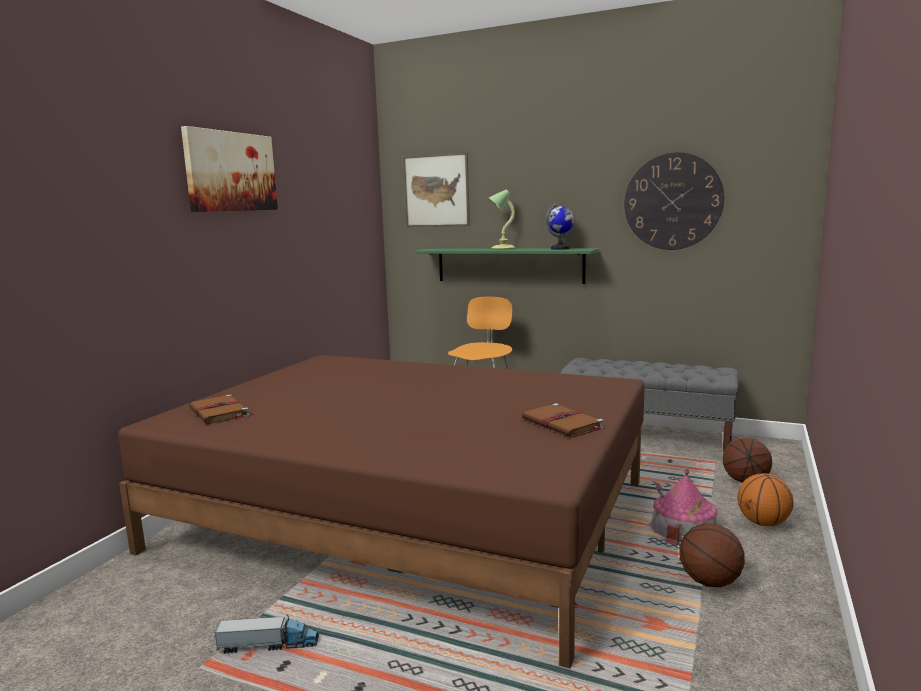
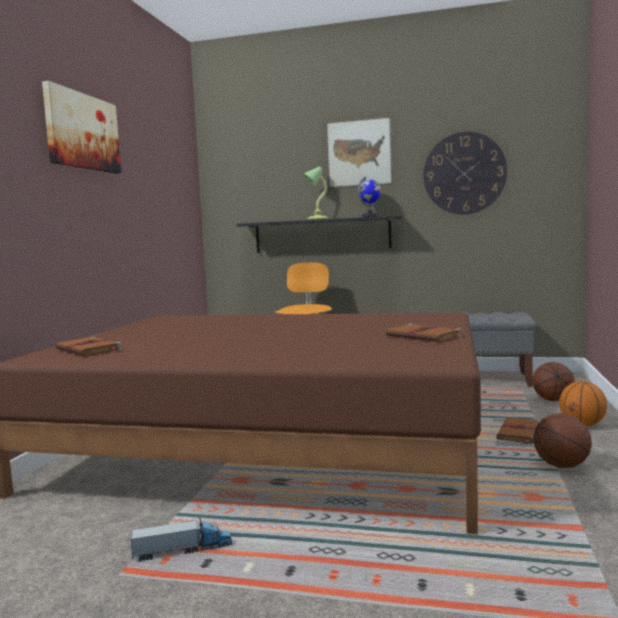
camera: 10 degrees left, 5 degrees down
(436, 191) = (252, 171): picture -> picture (359, 153)
(509, 265) = (322, 235): green shelf -> black shelf
(683, 528) = (520, 433): toy house -> brown book

